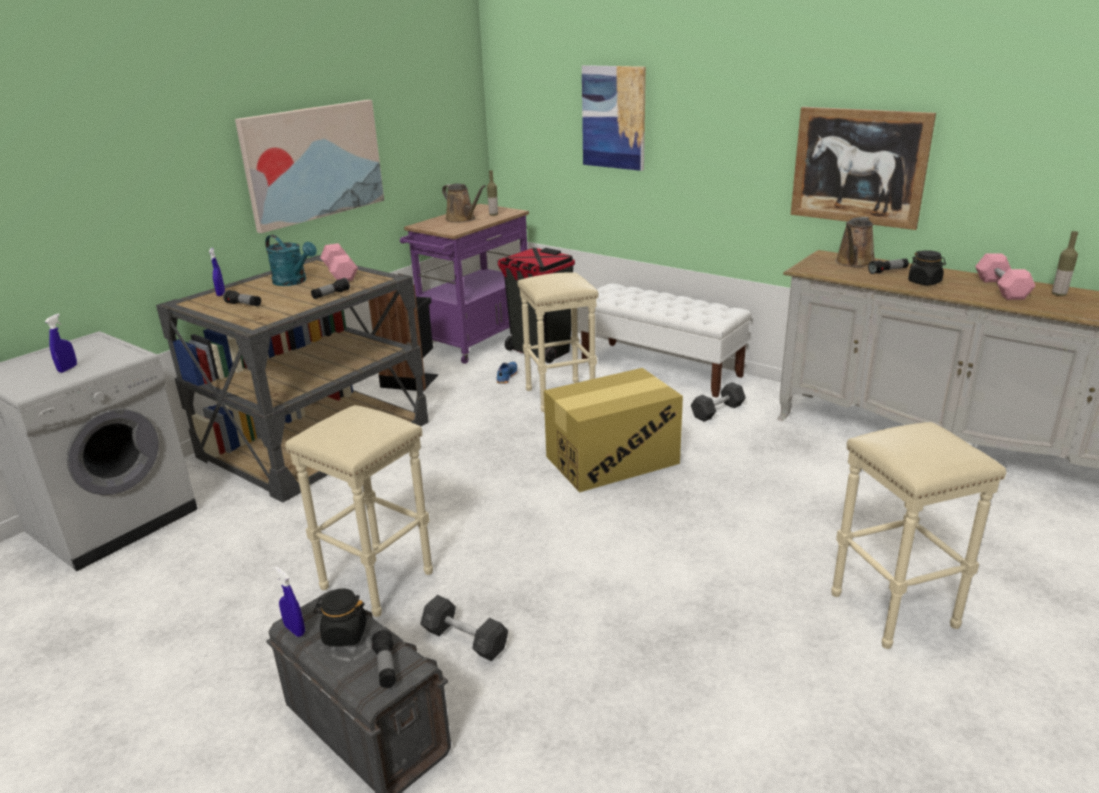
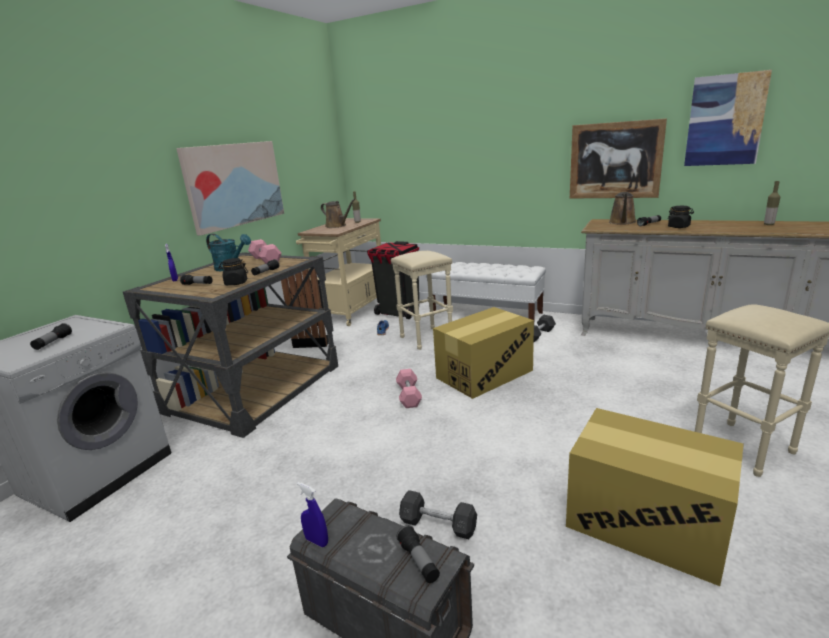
camera: 10 degrees left, 5 degrees down
(68, 369) = (53, 342): blue spray bottle -> flashlight
(344, 634) = (366, 537): black jar -> black jar (236, 283)
(374, 580) = (342, 488): beige stool -> none
(474, 342) = (350, 312): purple cart -> beige cart
(614, 117) = (437, 148): picture -> picture (725, 120)
(707, 678) = (647, 523): none -> cardboard box
(1001, 288) = (730, 225): pink dumbbell -> pink dumbbell (409, 395)

